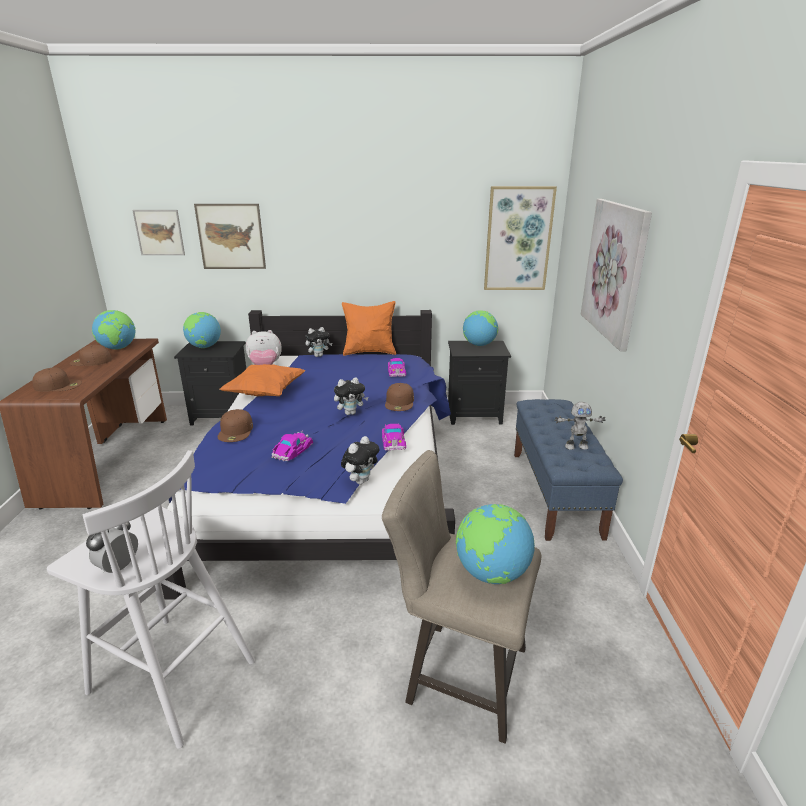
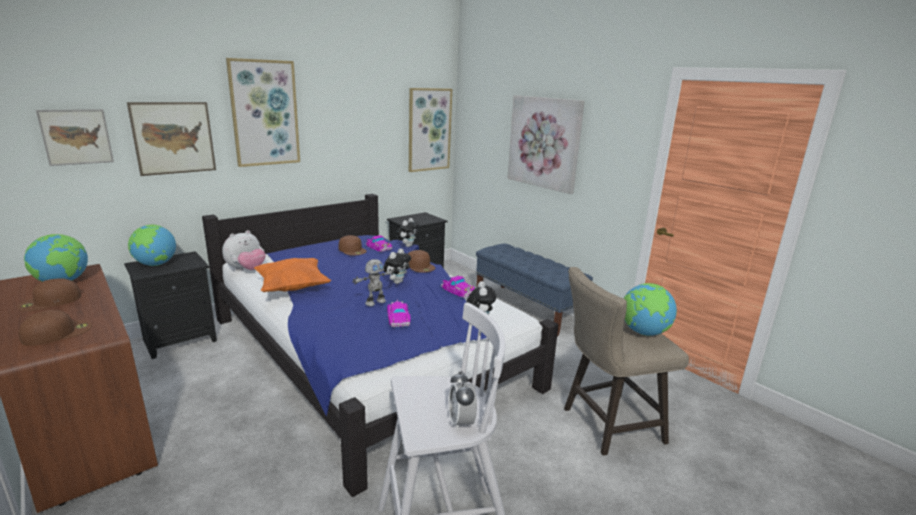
camera: 40 degrees left, 5 degrees down
(236, 431) = (323, 320): brown cap -> brown cap (352, 250)
(313, 215) = (264, 113): none -> picture
(319, 355) = (288, 250): plush toy -> plush toy (408, 246)
(369, 352) = (330, 239): orange pillow -> none
(479, 345) = (414, 217): globe -> none
(576, 446) = (551, 266): toy robot -> toy robot (375, 302)

